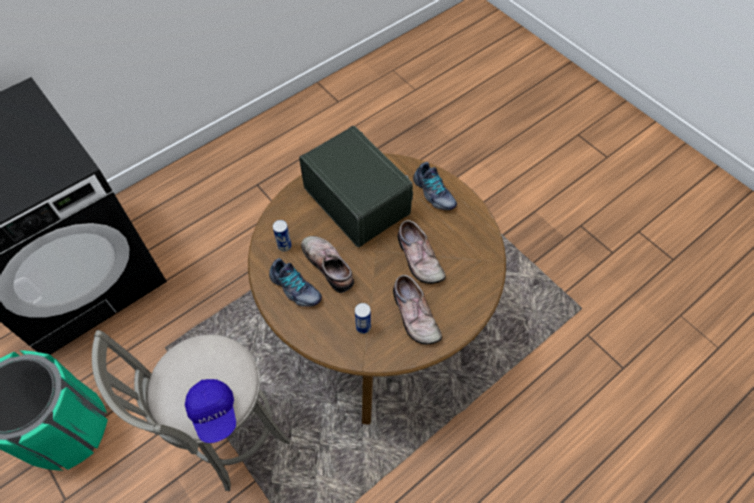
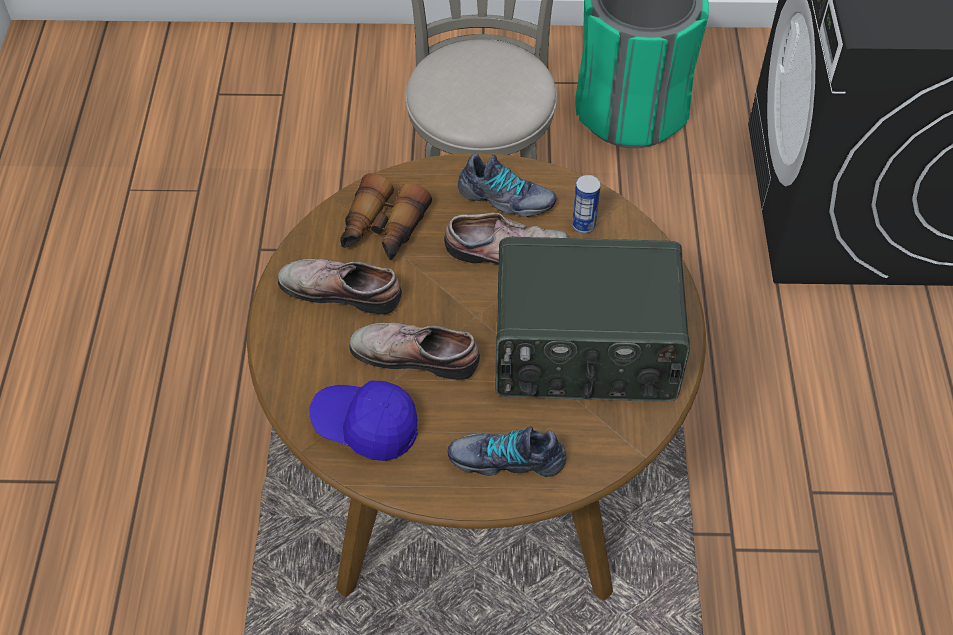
camera: 130 degrees right, 5 degrees down
(214, 413) = (432, 74): blue cap -> blue cap (366, 427)
(295, 288) = (506, 199): shoe -> shoe turned 150 degrees counterclockwise
(363, 327) = (382, 230): can -> binoculars

